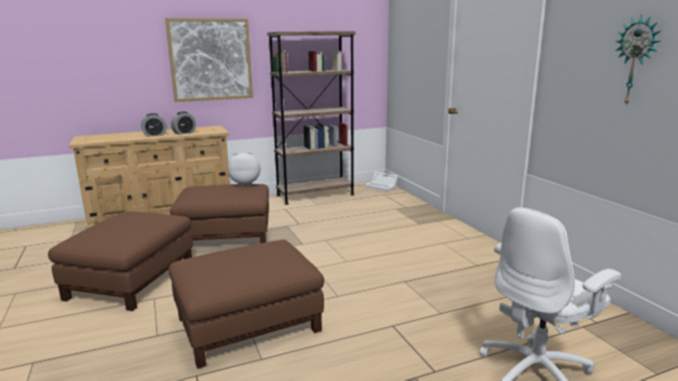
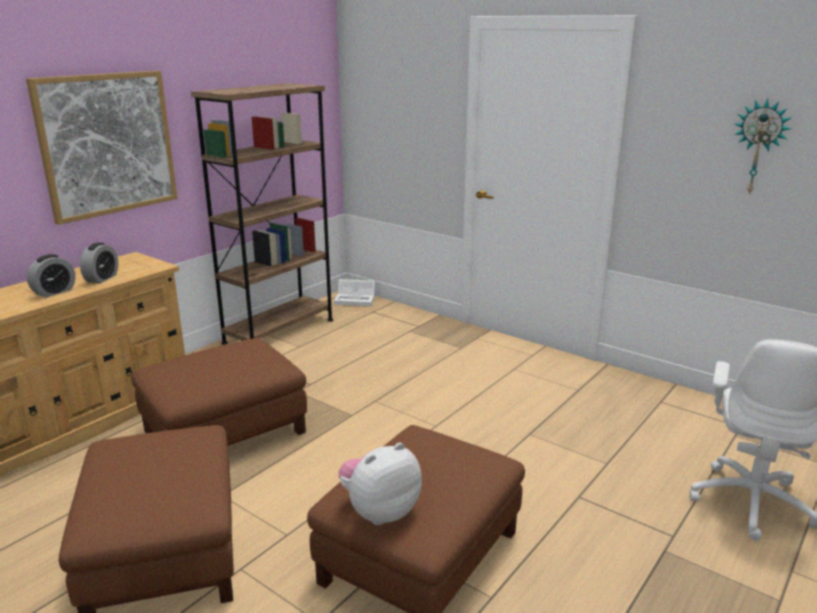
camera: 30 degrees left, 5 degrees up
(245, 183) = (235, 344): plush toy -> plush toy (379, 511)

